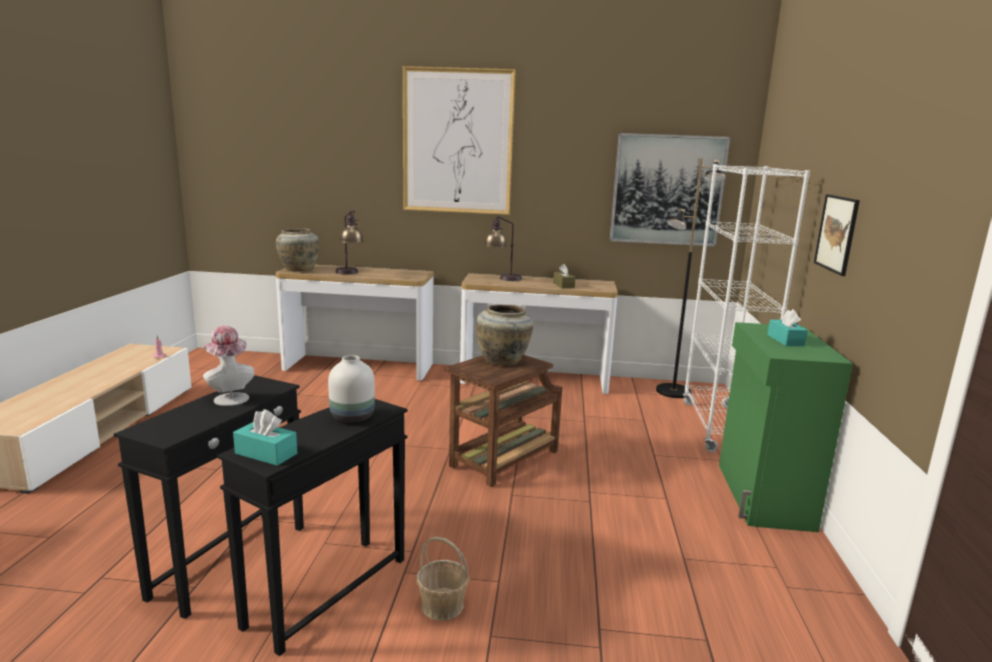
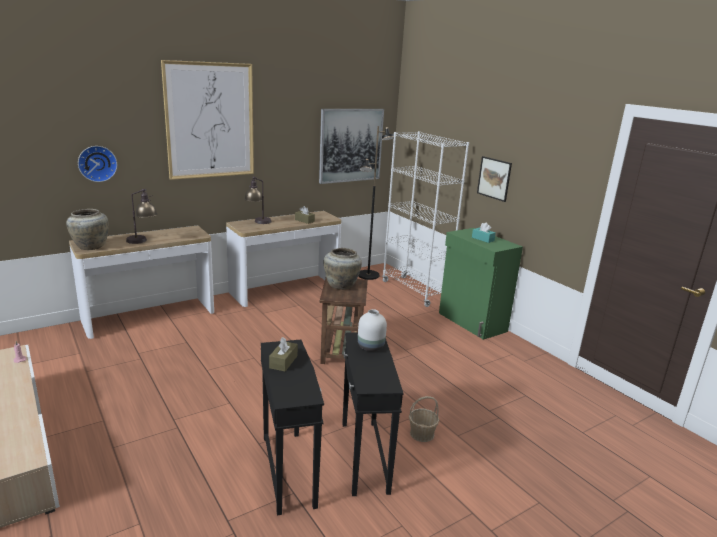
camera: 40 degrees left, 5 degrees up
(229, 397) = (283, 362): hat -> brown tissue box
(266, 453) = (377, 382): turquoise tissue box -> none
(329, 182) = (97, 163): none -> wall clock

